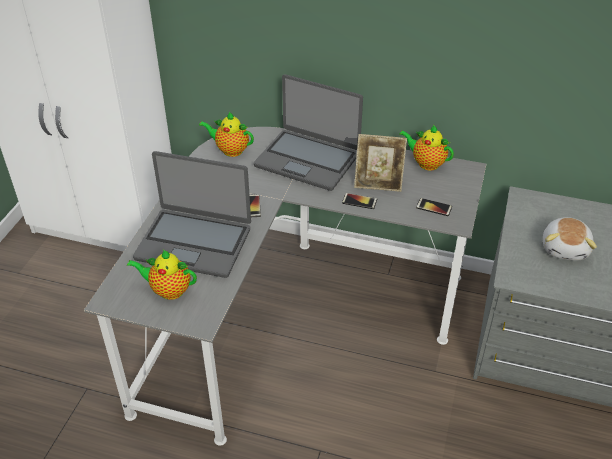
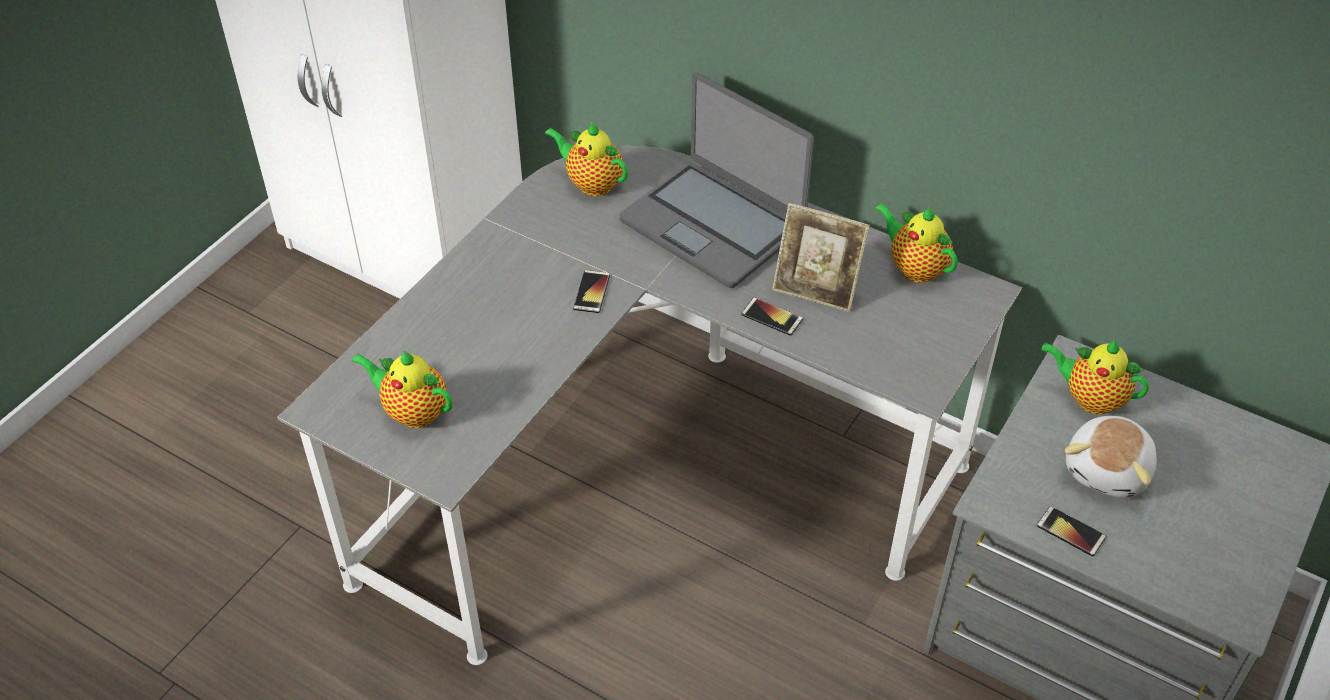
camera: 15 degrees right, 5 degrees up
(194, 242) = (479, 338): laptop -> none
(434, 207) = (895, 352): phone -> phone (1070, 531)
(540, 214) = (1090, 398): none -> teapot

